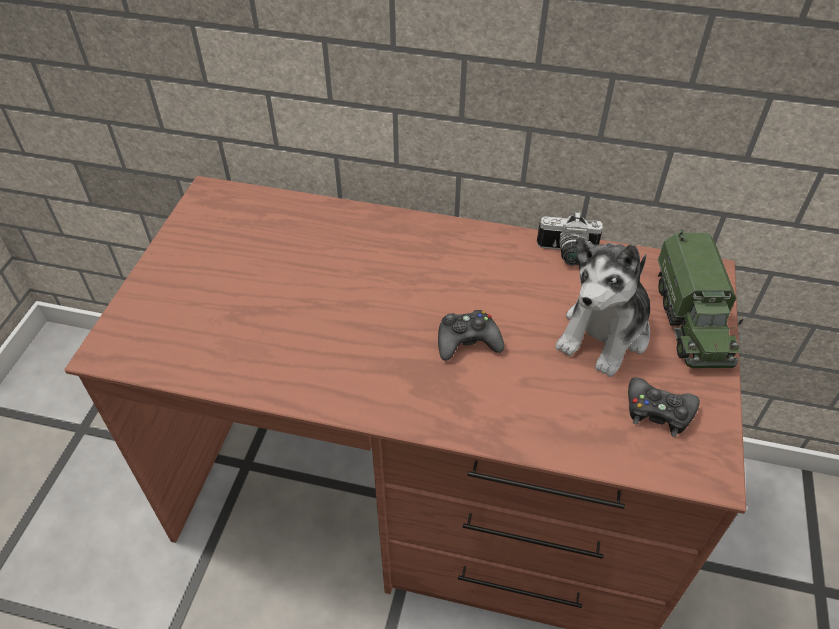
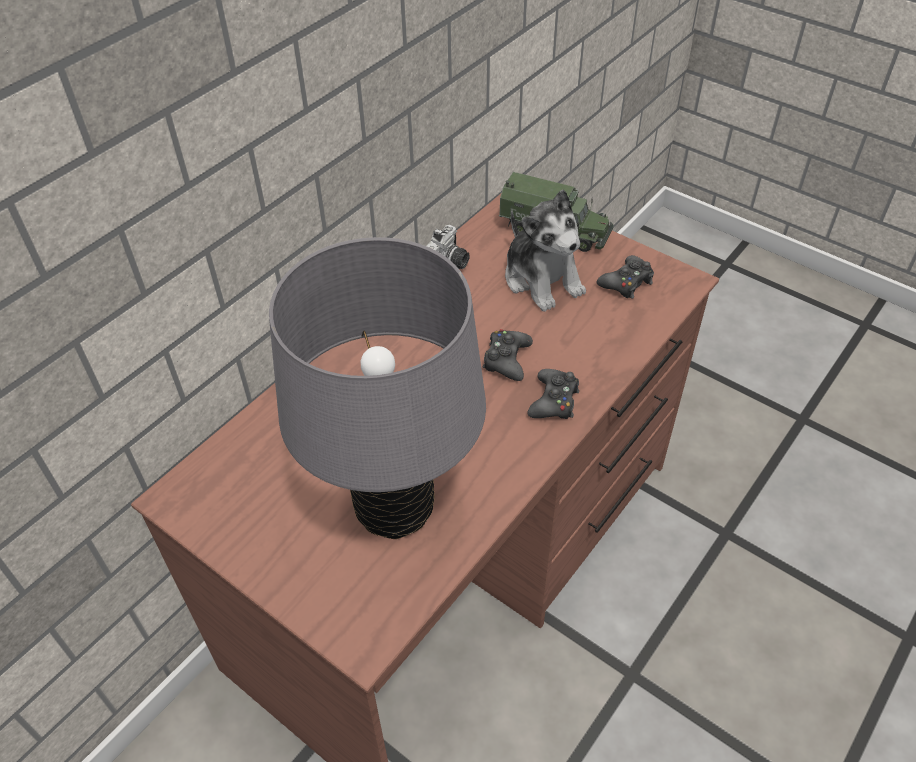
camera: 65 degrees left, 0 degrees up
(247, 321) = (394, 508): none -> grey table lamp
(433, 397) = (554, 401): none -> black game controller

